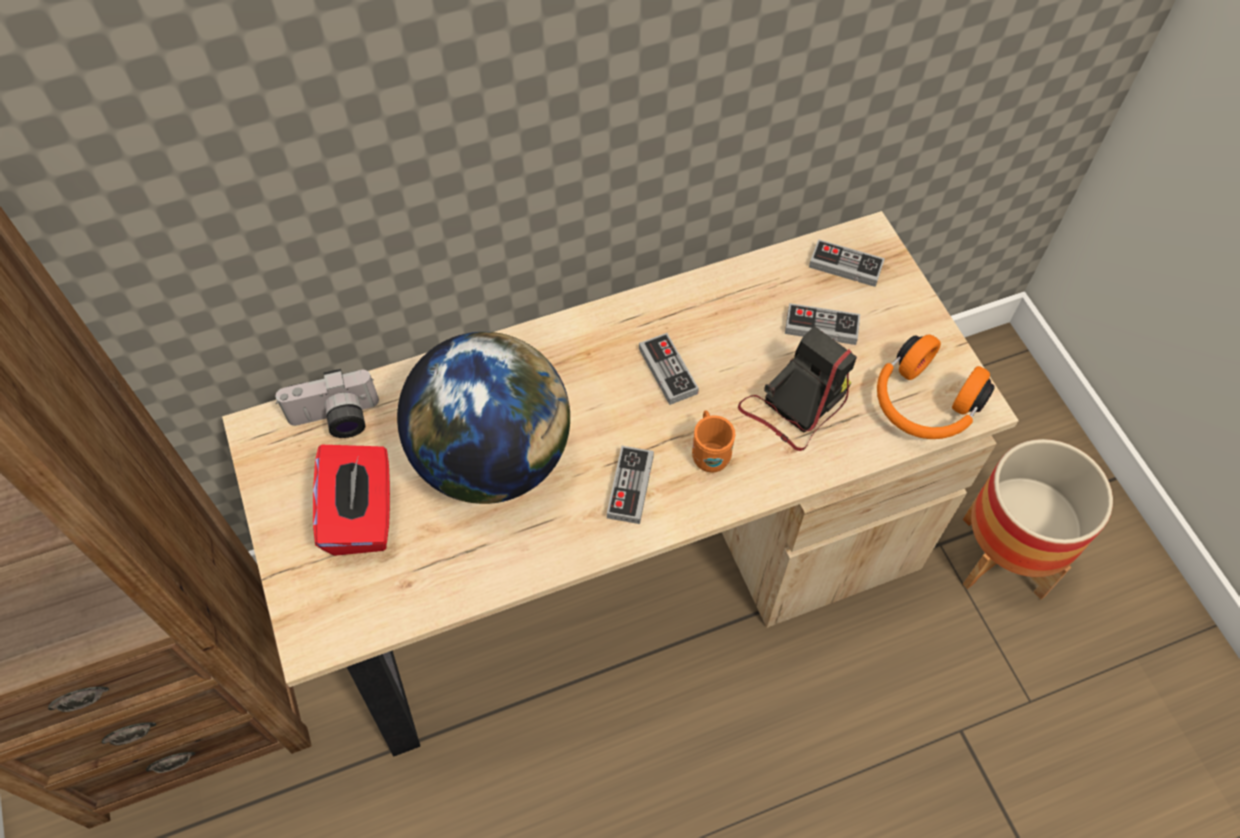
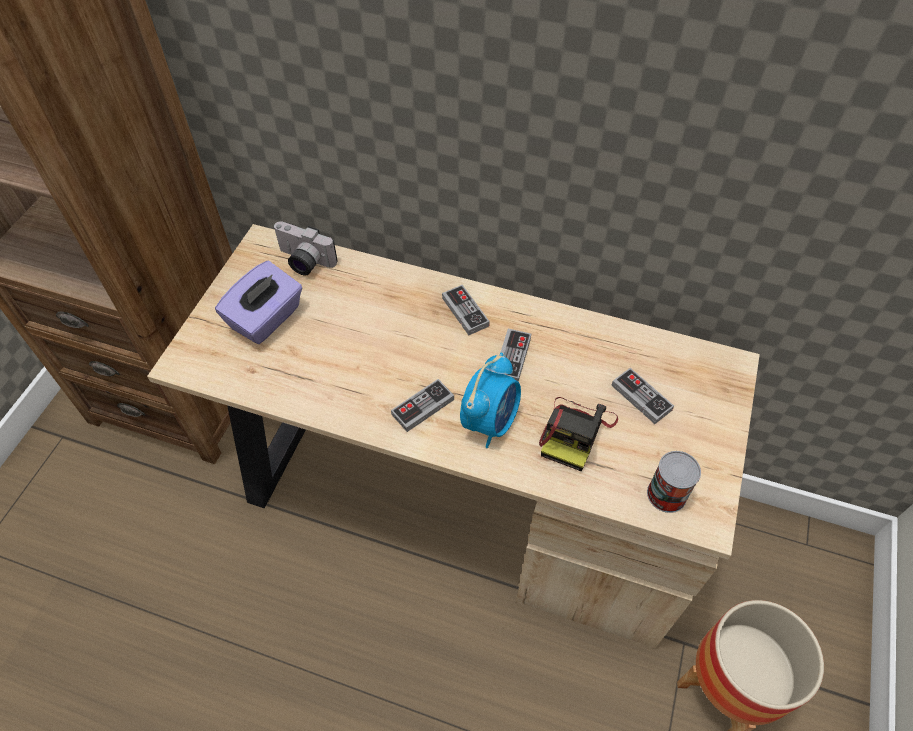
camera: 40 degrees right, 5 degrees down
(362, 515) = (266, 319): red tissue box -> purple tissue box
(493, 458) = (362, 337): globe -> none
(709, 452) = (490, 421): orange mug -> alarm clock
(795, 404) = (575, 432): camera -> camera turned 120 degrees clockwise
(845, 266) = (697, 371): game controller -> game controller (465, 312)
(923, 404) = (666, 494): orange headphones -> can

